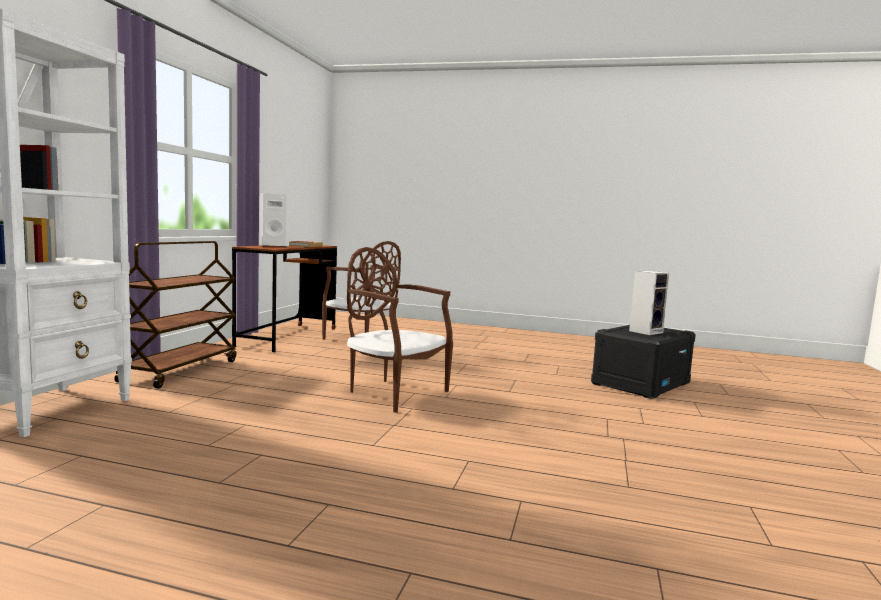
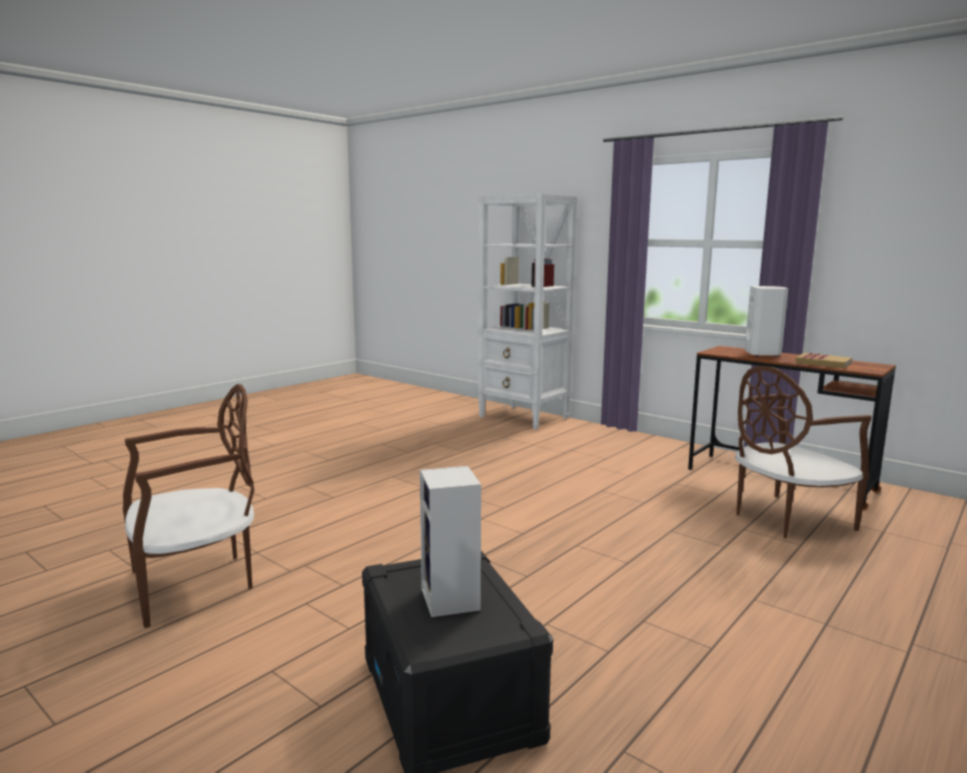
camera: 115 degrees right, 5 degrees up
(180, 370) = (611, 439): brown cart -> none
(394, 393) = (507, 499): brown chair -> brown chair (195, 584)

